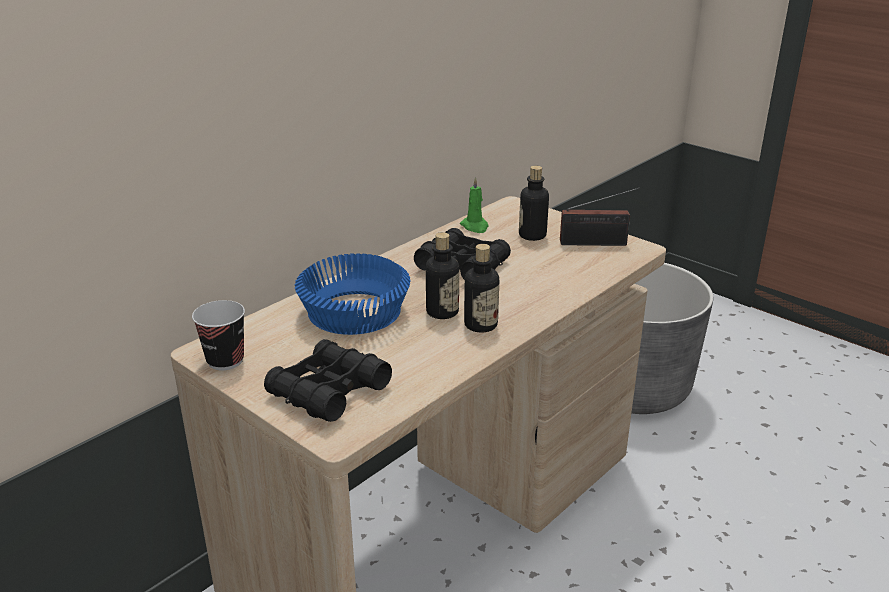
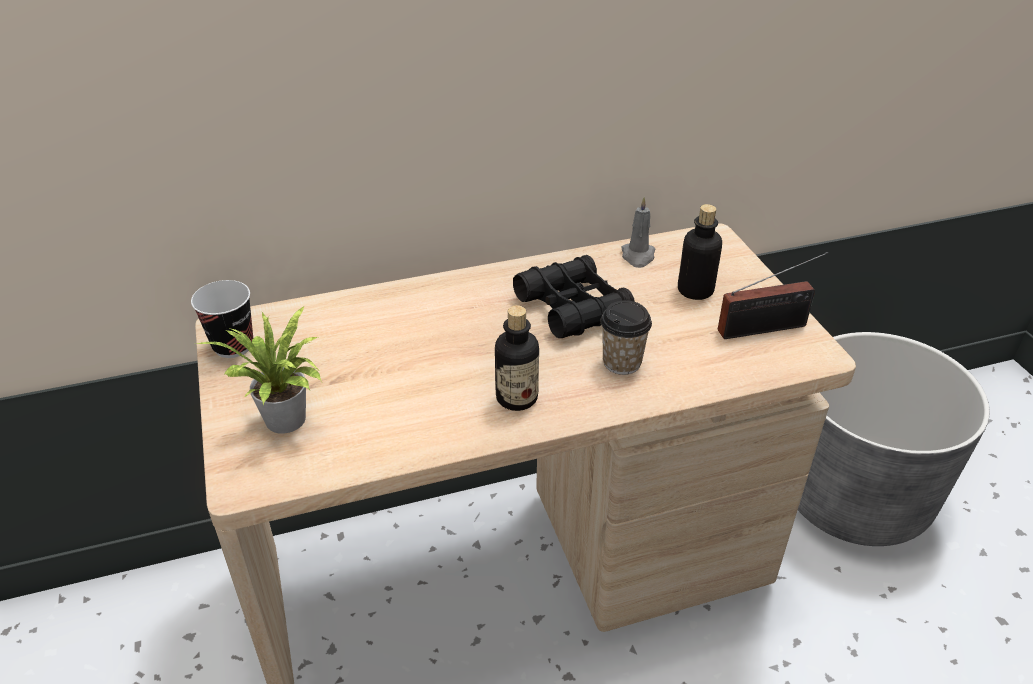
camera: 30 degrees right, 10 degrees up
(328, 391) = (286, 423): black binoculars -> potted plant
(356, 313) = (403, 333): blue bowl -> none
(442, 312) = (492, 364): bottle -> none
(475, 227) = (638, 256): green candle -> grey candle
(528, 286) = (622, 362): none -> cup
(597, 243) = (767, 328): radio -> radio turned 45 degrees counterclockwise

